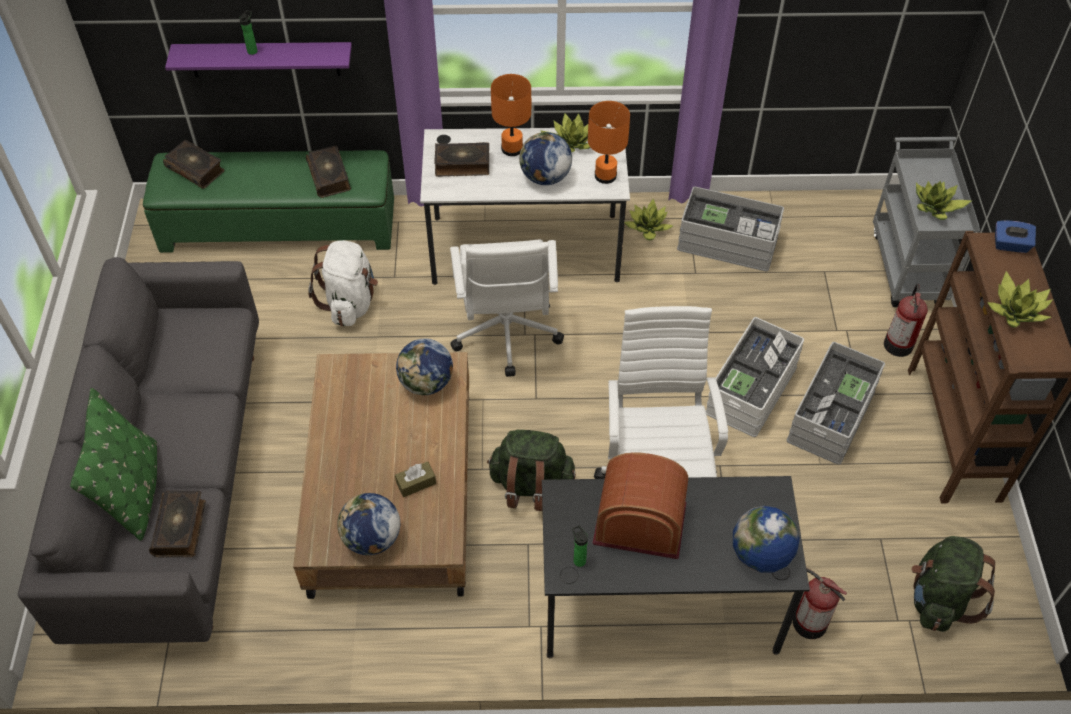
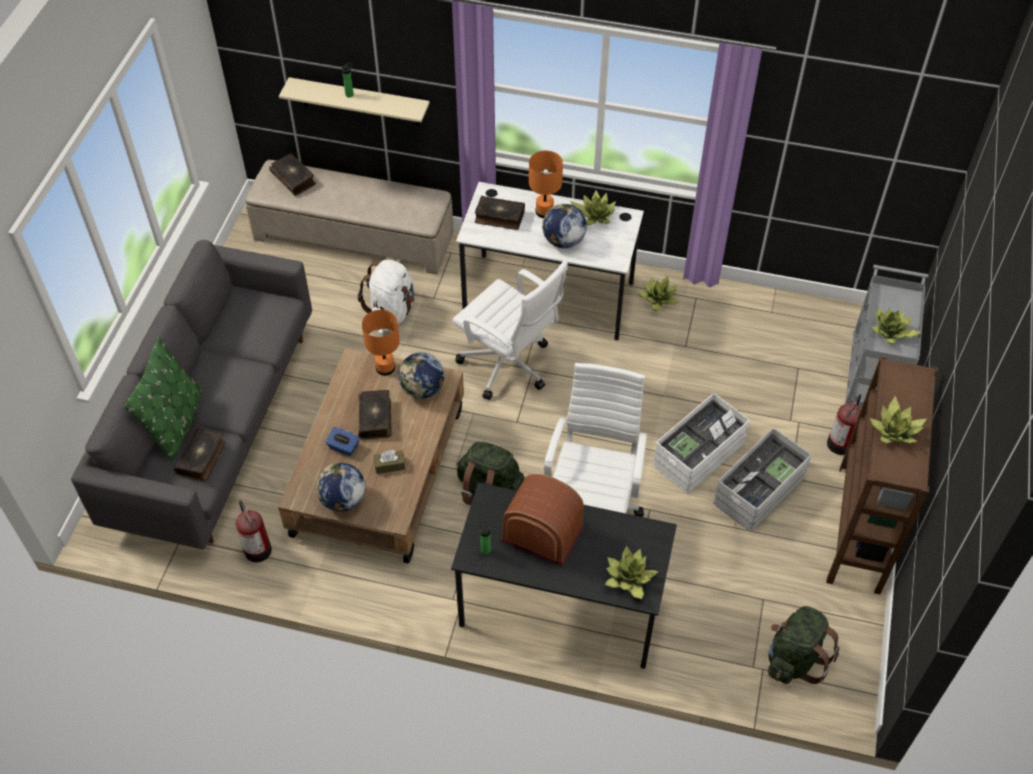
camera: 15 degrees right, 0 degrees up
(264, 59) = (360, 102): purple shelf -> beige shelf
(280, 224) = (355, 235): green bench -> beige bench
(329, 177) = (397, 205): book -> book (376, 418)
(506, 337) = (509, 366): white office chair -> white office chair turned 60 degrees counterclockwise
(605, 175) = (614, 249): orange table lamp -> orange table lamp (385, 367)
(728, 242) = (723, 325): grey storage box -> none
(760, 555) = (629, 579): globe -> potted plant
(808, 621) = (678, 649): fire extinguisher -> fire extinguisher (257, 548)
(1010, 245) = (913, 376): blue tissue box -> blue tissue box (343, 447)

